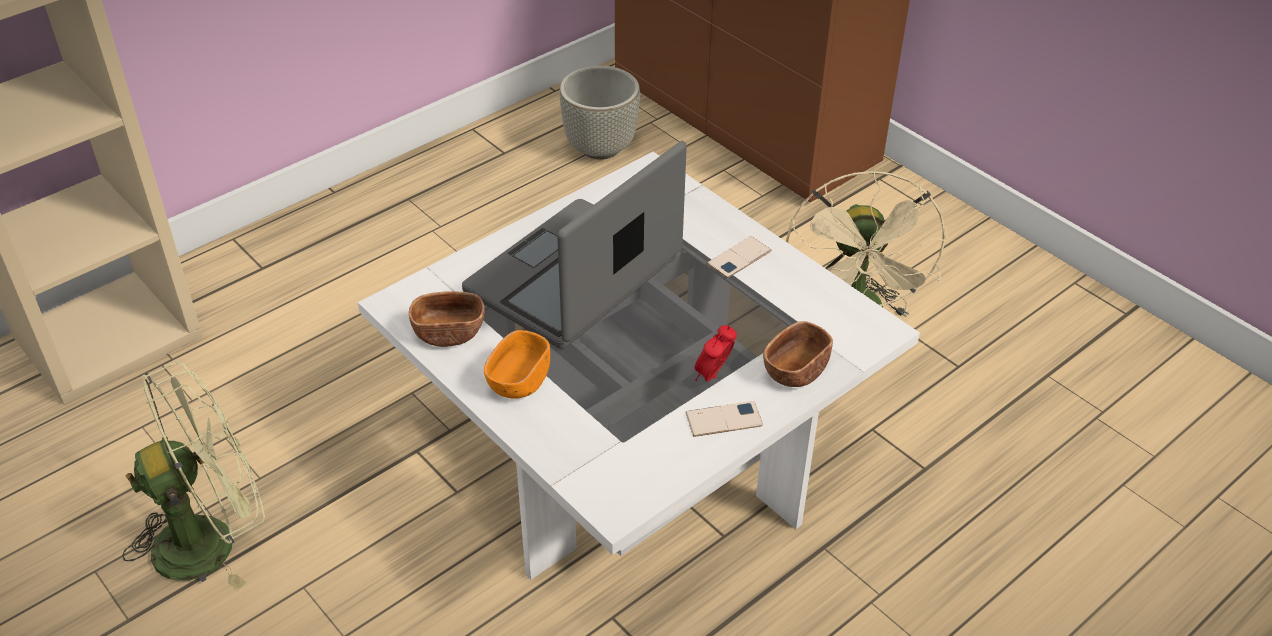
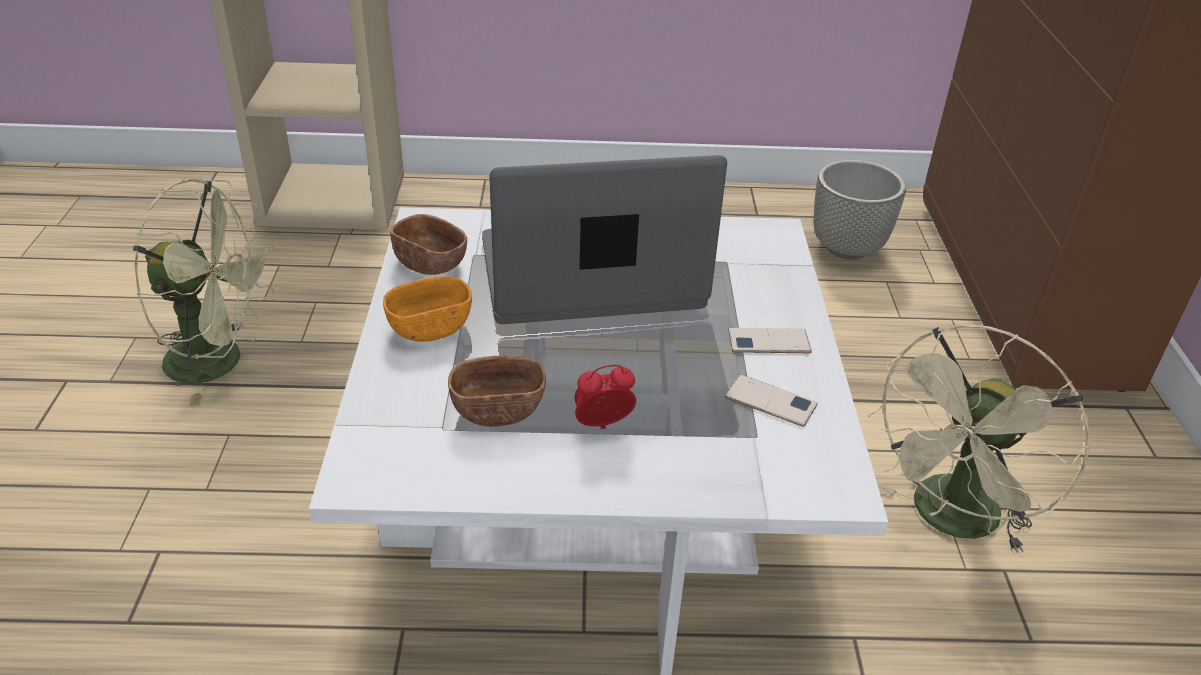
camera: 40 degrees right, 5 degrees down
(724, 419) = (559, 470): phone -> phone (770, 401)
(795, 370) = (692, 471): brown bowl -> brown bowl (498, 410)

